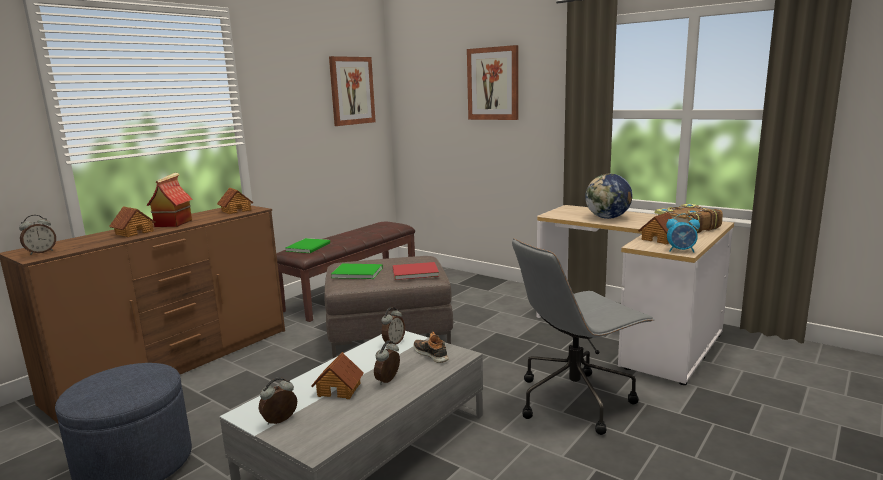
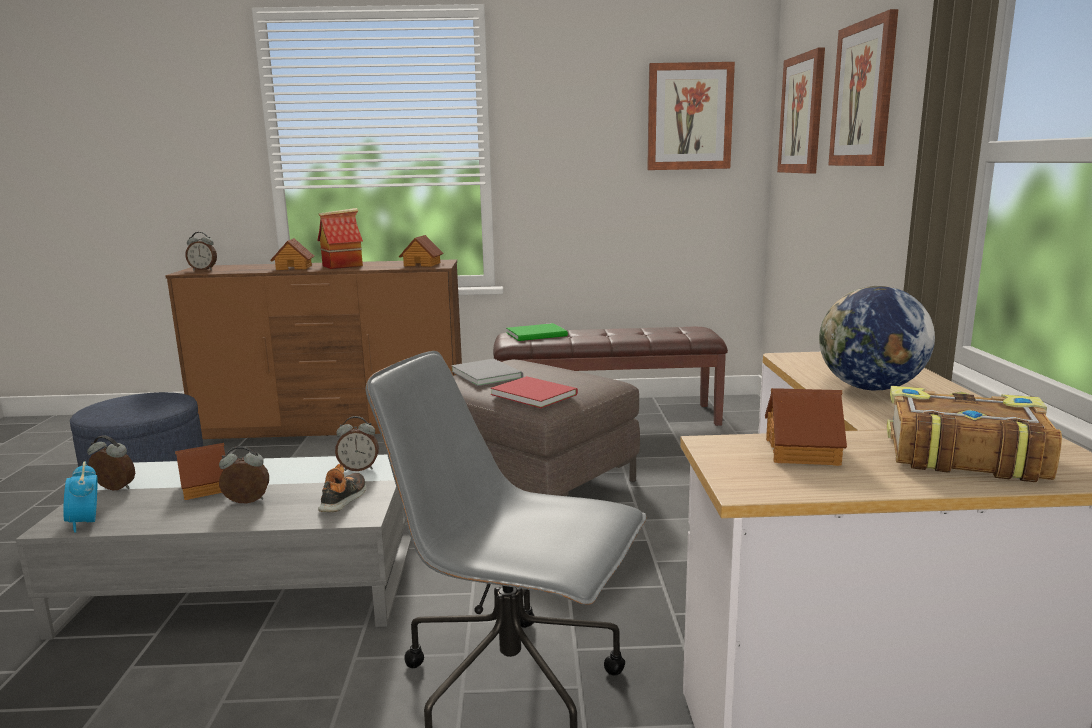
camera: 50 degrees right, 0 degrees up
(356, 272) = (487, 374): green book -> grey book
(427, 90) = (802, 114): none -> picture
(681, 250) = (750, 483): alarm clock -> alarm clock (85, 523)

